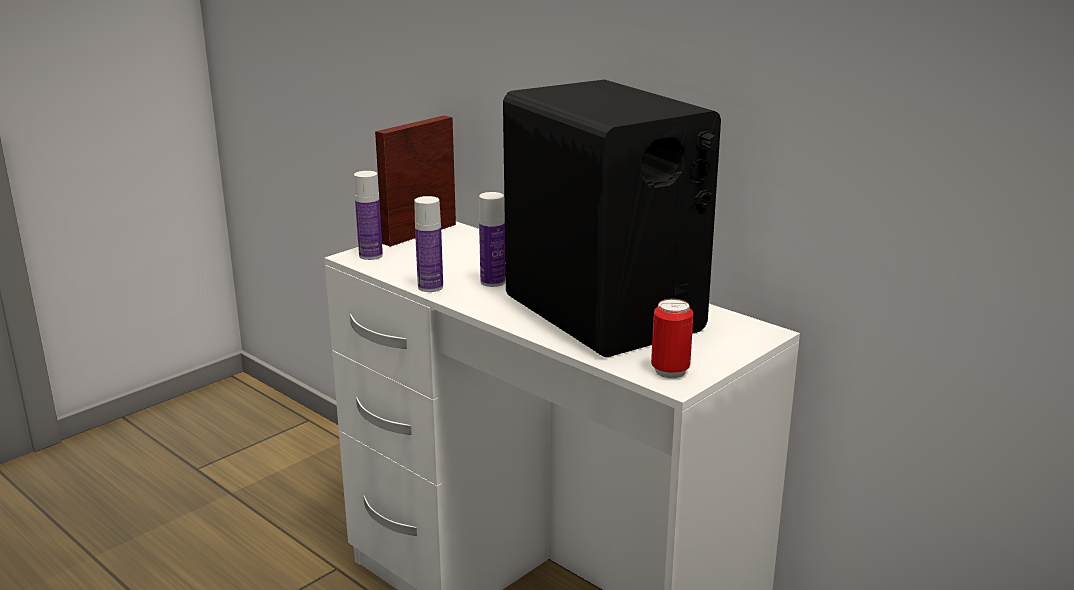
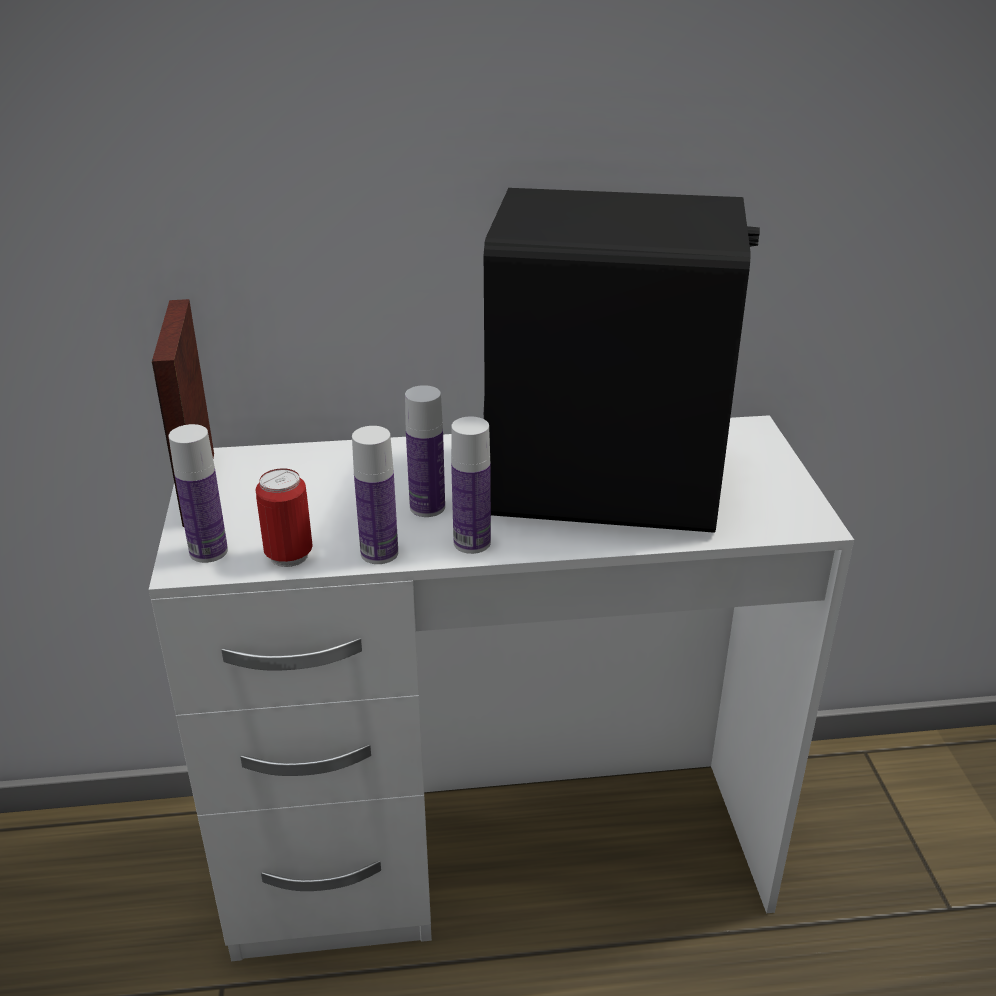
camera: 50 degrees left, 10 degrees up
(477, 303) = (472, 543): none -> bottle
(670, 371) = (783, 513): can -> can (289, 556)

